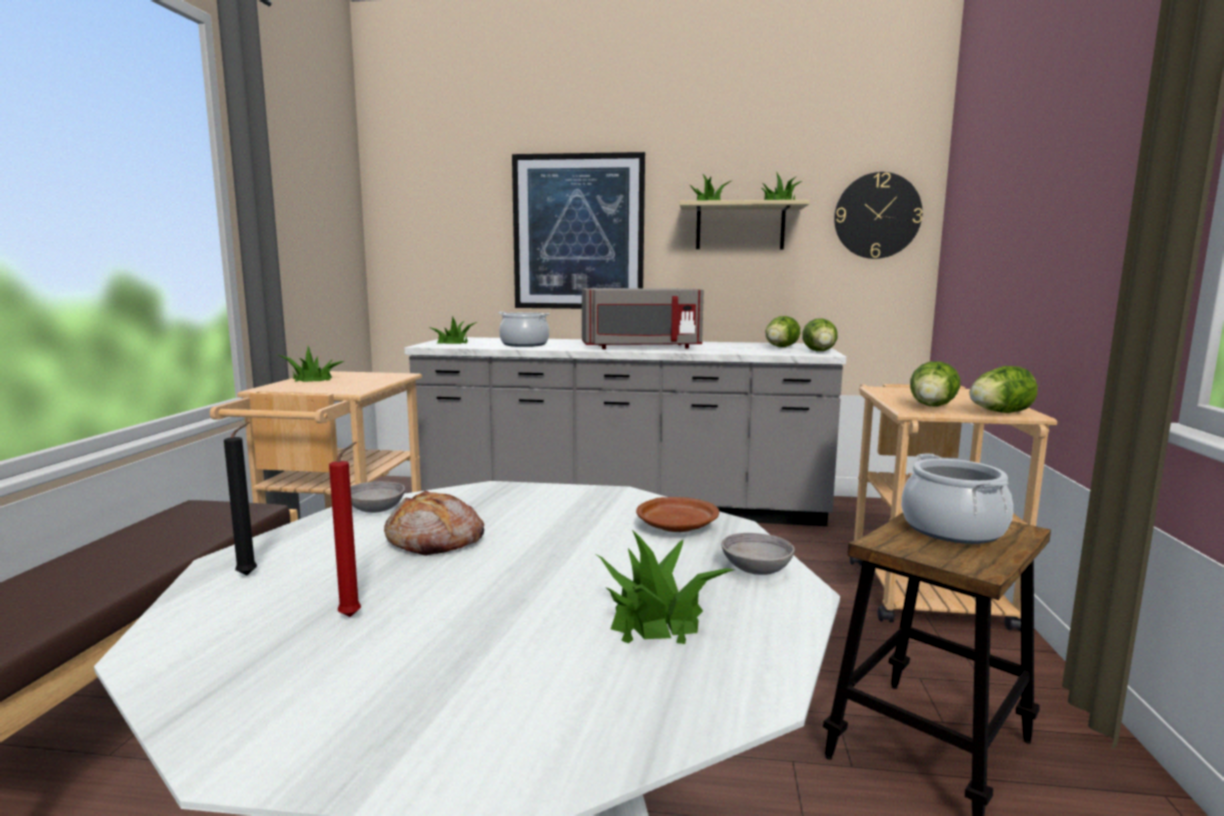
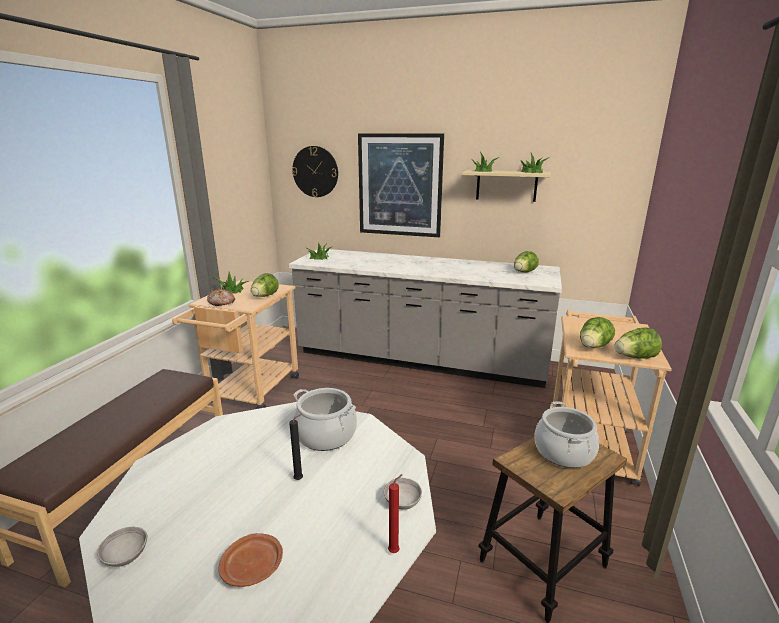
camera: 10 degrees right, 10 degrees up
(250, 575) = (157, 477): black candle -> black candle (300, 479)
(353, 615) = (193, 516): red candle -> red candle (395, 551)
(376, 510) = (230, 425): grey bowl -> grey bowl (126, 556)
(436, 541) = (250, 457): bread -> bread (221, 302)
(524, 344) = (361, 262): cooking pot -> cooking pot (326, 435)
(641, 347) = (432, 269): grey microwave -> none
(655, 617) = (332, 536): potted plant -> none
(677, 526) = (379, 457): brown plate -> brown plate (253, 567)
(820, 352) = (547, 280): lettuce -> lettuce (264, 296)
(877, 216) = (603, 181): wall clock -> wall clock (315, 171)

